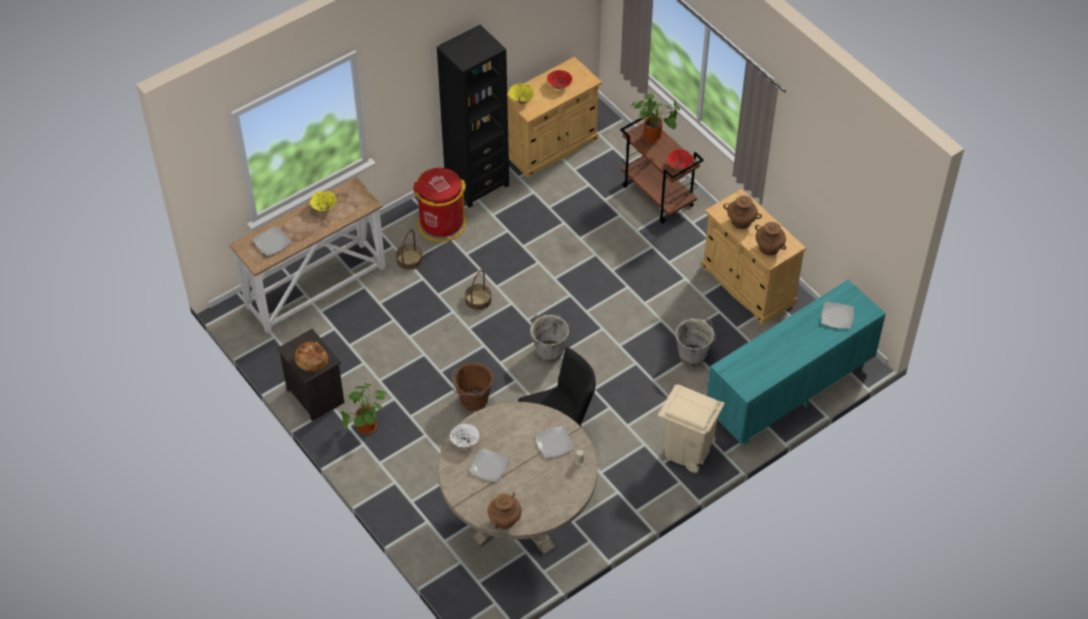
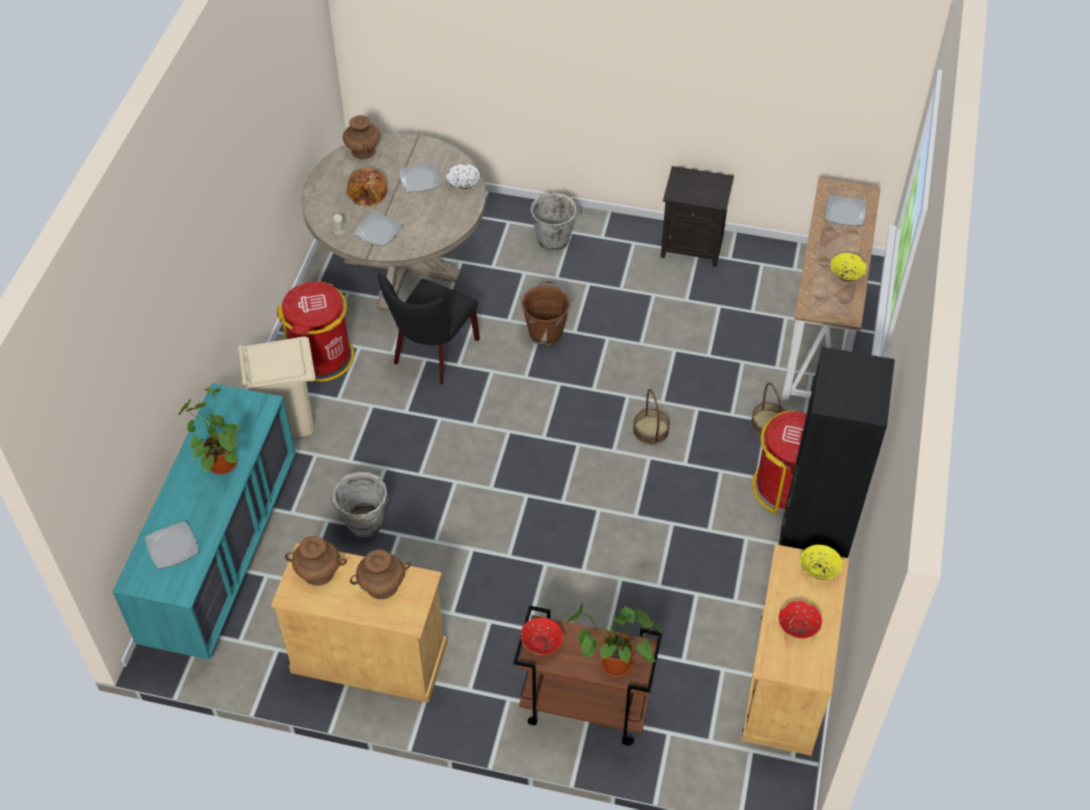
camera: 140 degrees right, 0 degrees up
(312, 359) = (690, 186): bread -> bread (368, 192)
(367, 428) = (614, 250): potted plant -> potted plant (220, 462)
(548, 351) = (522, 426): grey bucket -> grey bucket (555, 240)
(630, 481) = (322, 357): none -> red trash can

